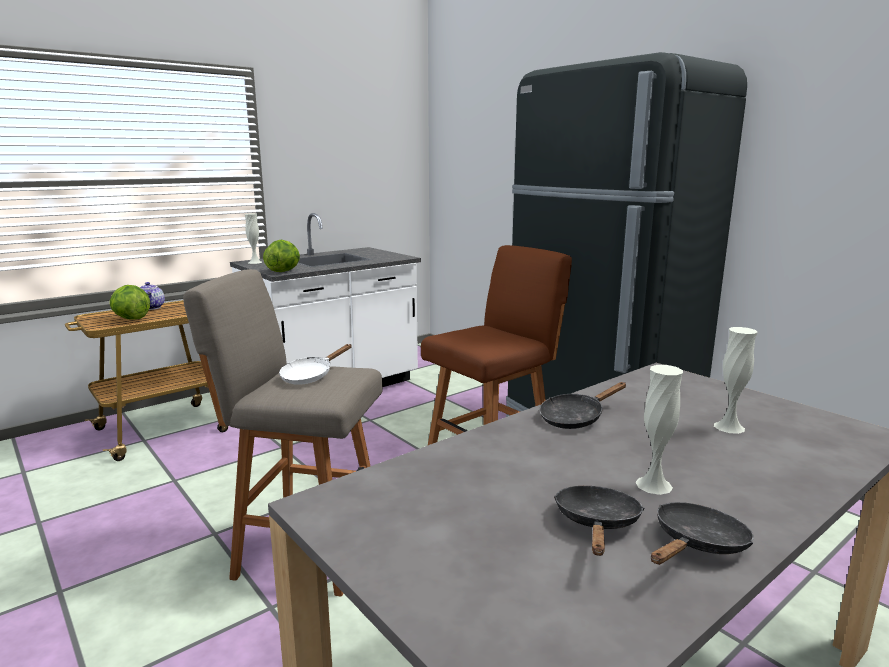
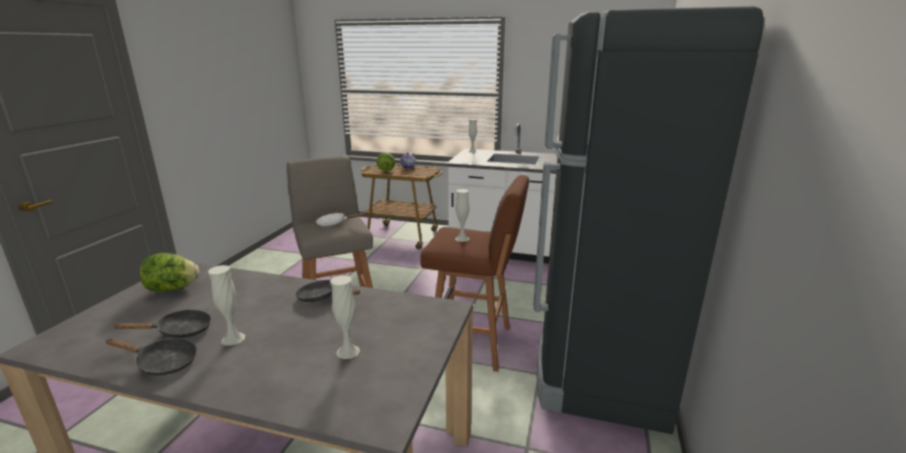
camera: 55 degrees right, 5 degrees up
(284, 271) = (462, 161): lettuce -> lettuce (172, 289)
(485, 336) = (462, 238): none -> white vase

